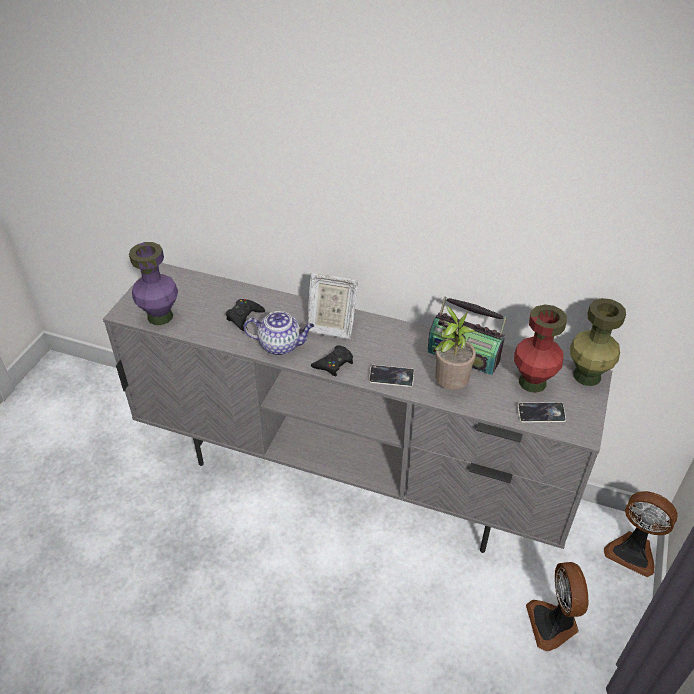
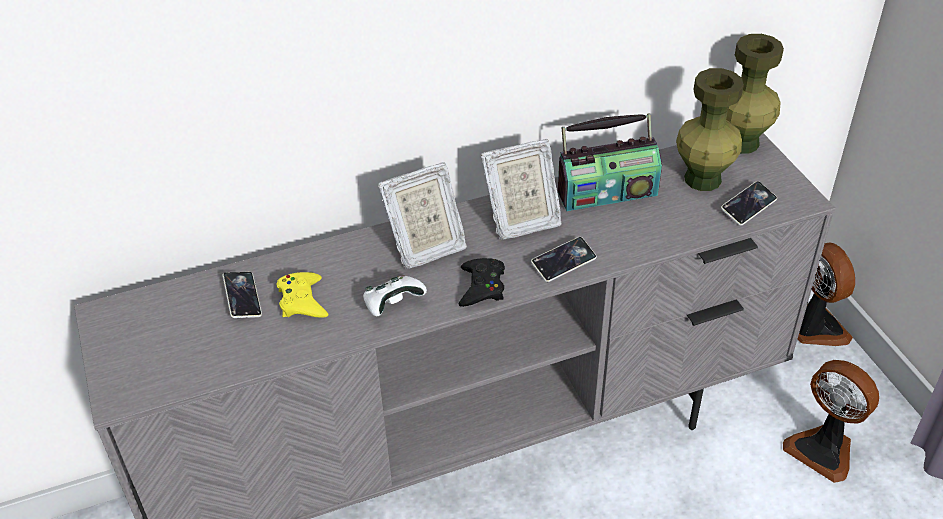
camera: 40 degrees left, 0 degrees up
(160, 316) = (181, 370): purple vase -> none
(221, 299) = (242, 297): none -> phone
(244, 317) = (302, 301): black game controller -> yellow game controller
(281, 345) = (393, 305): teapot -> white game controller
(396, 343) = (521, 221): none -> picture frame
(450, 385) = (631, 232): potted plant -> none
(532, 382) = (703, 179): red vase -> green vase
(632, 551) = (814, 328): fan -> fan turned 105 degrees counterclockwise

